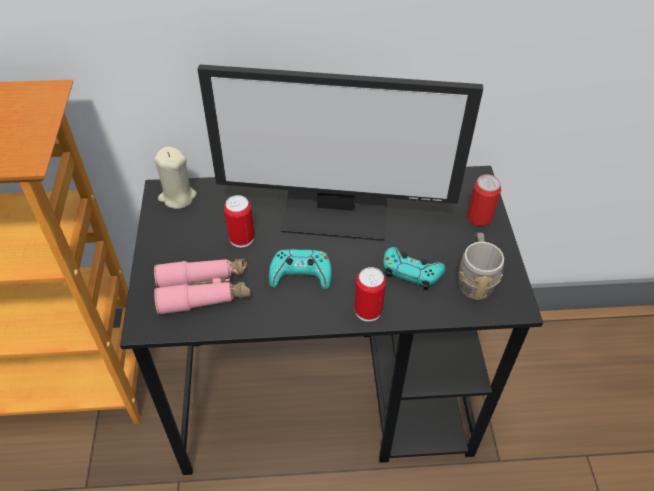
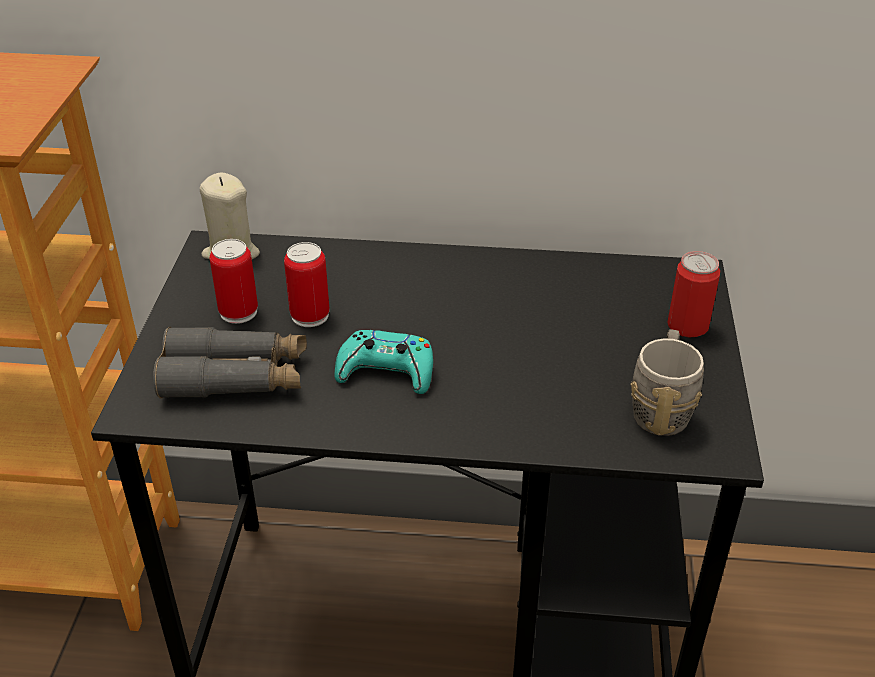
camera: 10 degrees right, 10 degrees down
(204, 291) = (235, 377): pink binoculars -> grey binoculars
(337, 211) = (463, 296): monitor -> none
(368, 310) = (479, 430): can -> can (238, 312)
(411, 272) = (561, 387): turquoise game controller -> none

